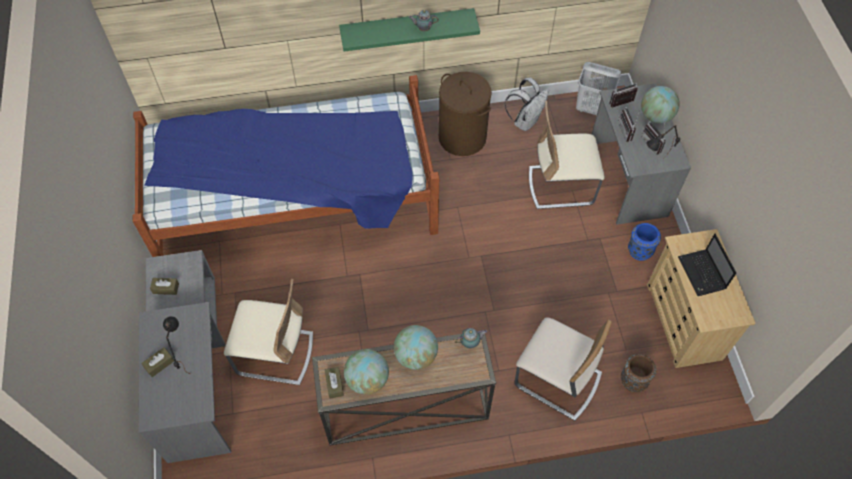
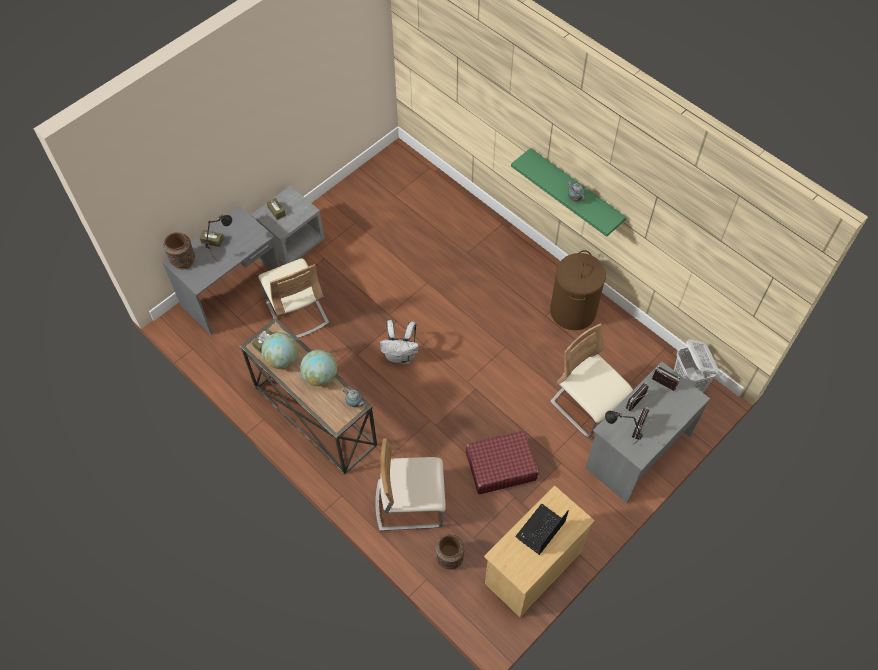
camera: 55 degrees right, 0 degrees up
(157, 408) = (183, 260): none -> brown vase
(296, 203) = (422, 245): bed -> none
(525, 121) = (629, 344): white backpack -> white backpack (401, 355)
(557, 380) = (409, 503): beige chair -> beige chair turned 90 degrees clockwise
(571, 285) = (500, 466): none -> red suitcase
(639, 250) = (574, 499): blue vase -> none
(655, 116) = (672, 416): globe -> none

